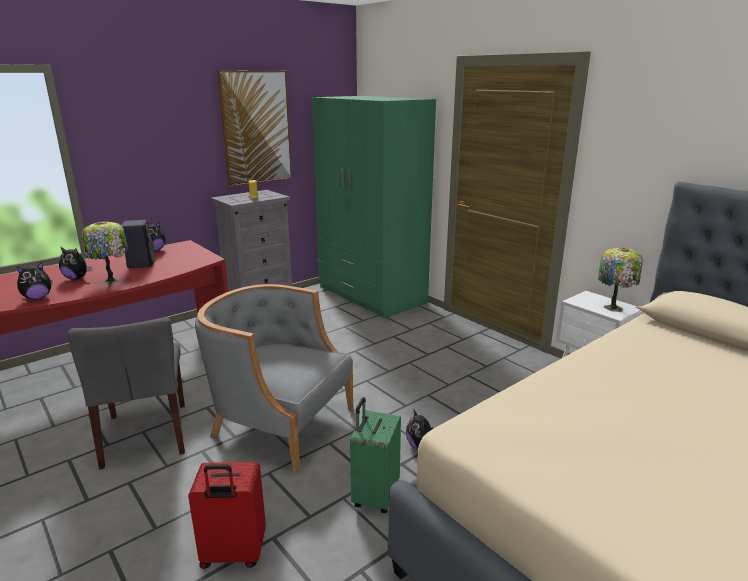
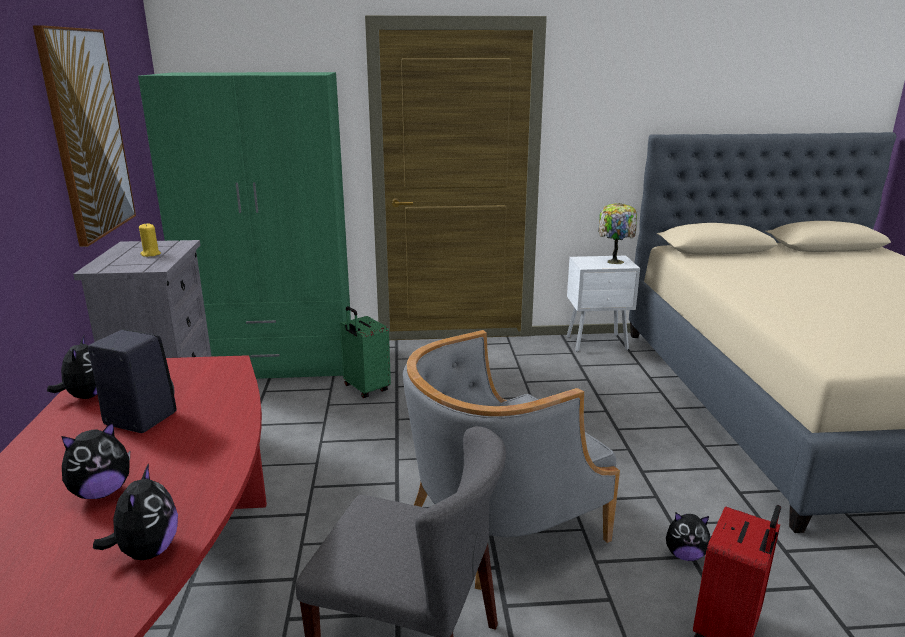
camera: 55 degrees left, 0 degrees up
(112, 281) = (192, 458): table lamp -> none
(374, 495) = (681, 504): green suitcase -> green suitcase (365, 389)
(420, 446) = (621, 451): plush toy -> plush toy (684, 555)

